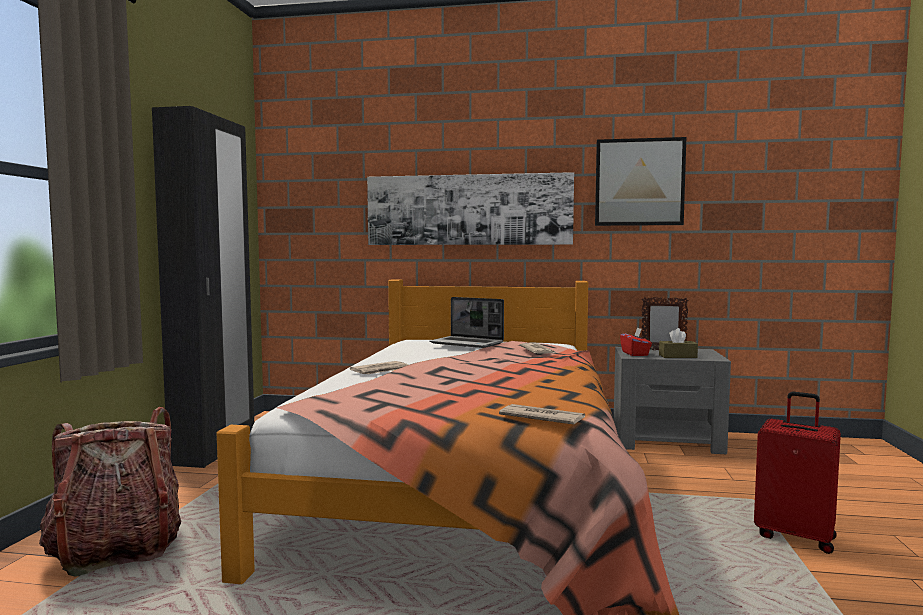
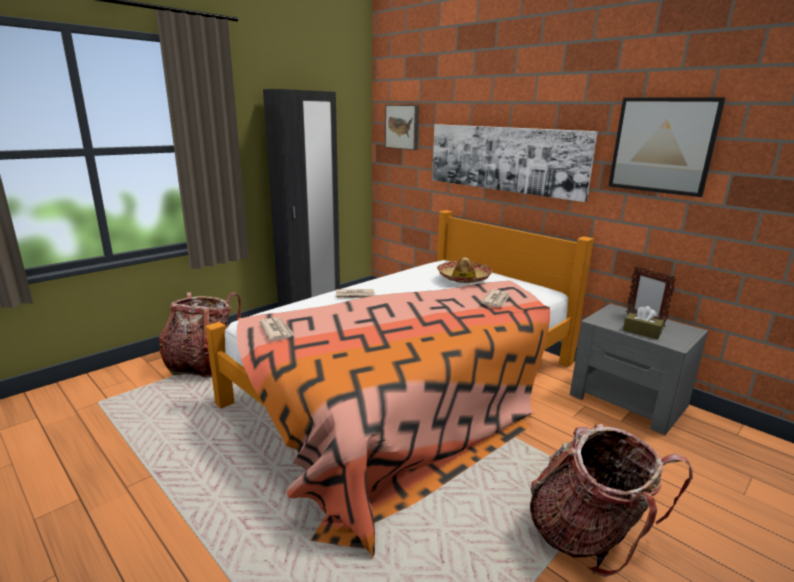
camera: 35 degrees right, 15 degrees up
(313, 183) = (403, 127): none -> picture
(468, 343) = (463, 278): laptop -> hat
(541, 418) = (338, 378): newspaper -> newspaper (277, 330)
(635, 354) = (606, 318): red tissue box -> none
(795, 536) = (589, 536): red suitcase -> backpack

